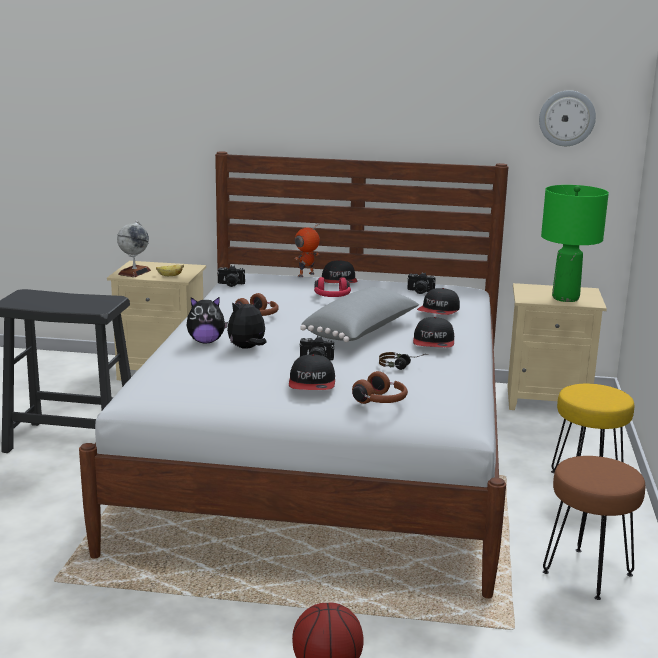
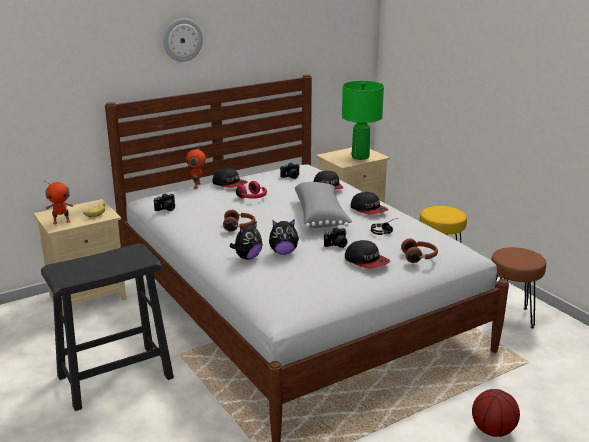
camera: 40 degrees left, 5 degrees up
(134, 272) = (61, 222): globe -> toy robot
(247, 348) = (283, 252): plush toy -> plush toy turned 120 degrees counterclockwise
(567, 118) = (337, 37): wall clock -> wall clock (182, 40)

